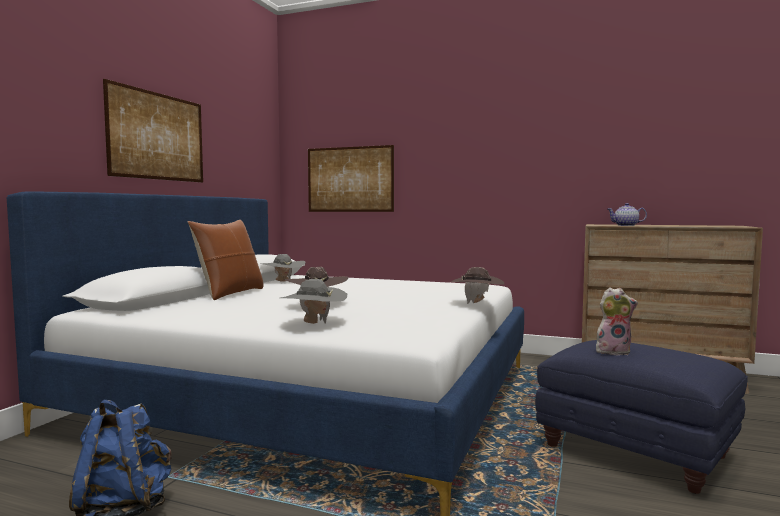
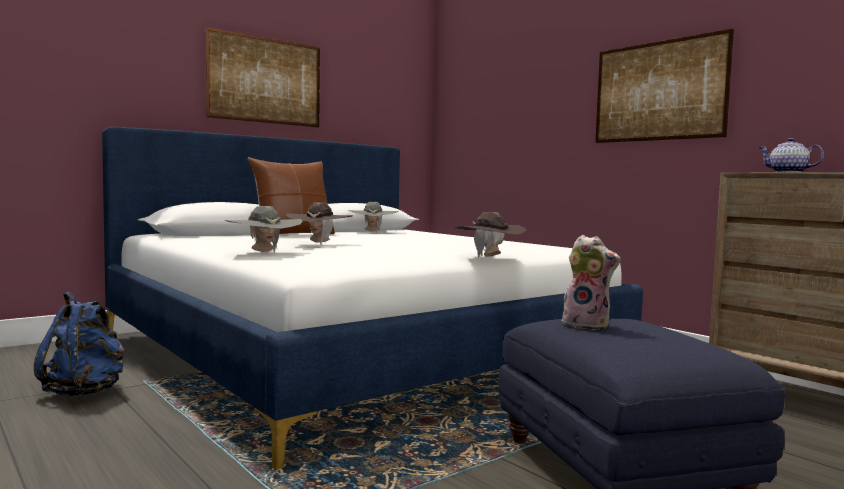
camera: 30 degrees right, 0 degrees up
(350, 179) = (493, 124): picture -> picture (658, 91)

